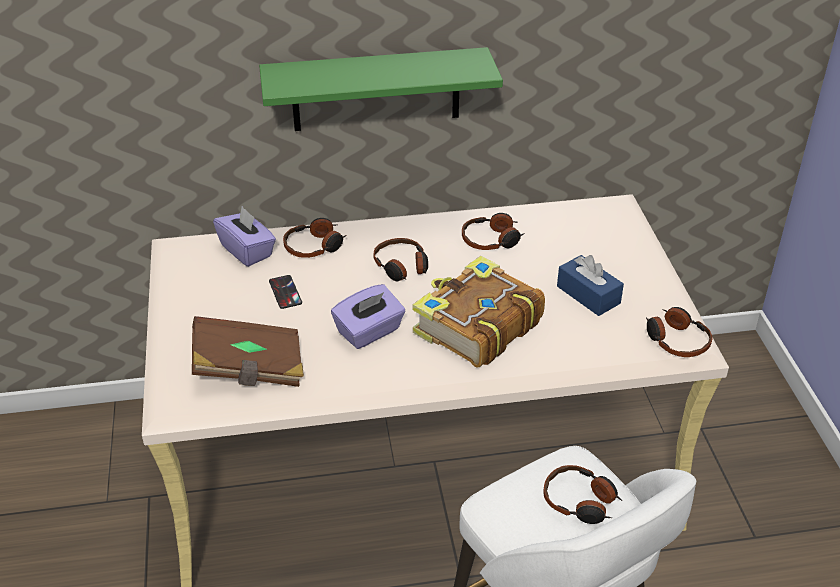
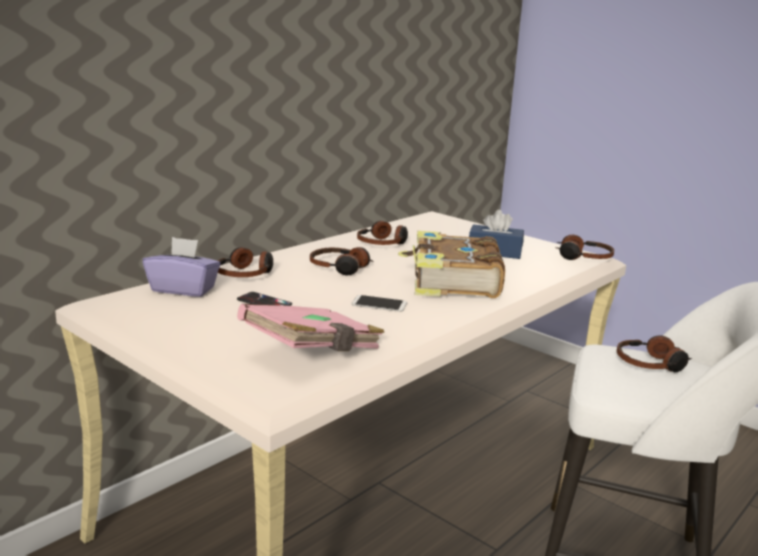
camera: 40 degrees left, 20 degrees down
(249, 370) = (313, 352): brown book -> pink book
(369, 332) = (379, 304): purple tissue box -> phone
(376, 89) = (264, 115): green shelf -> none

